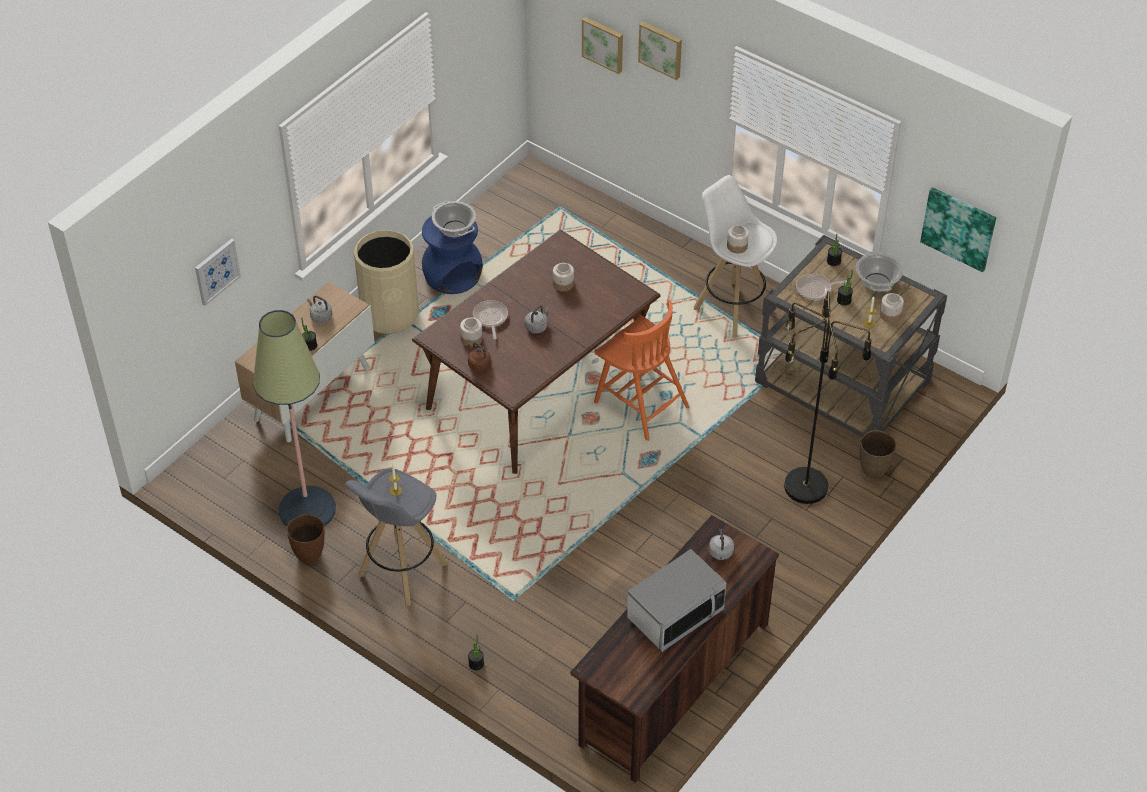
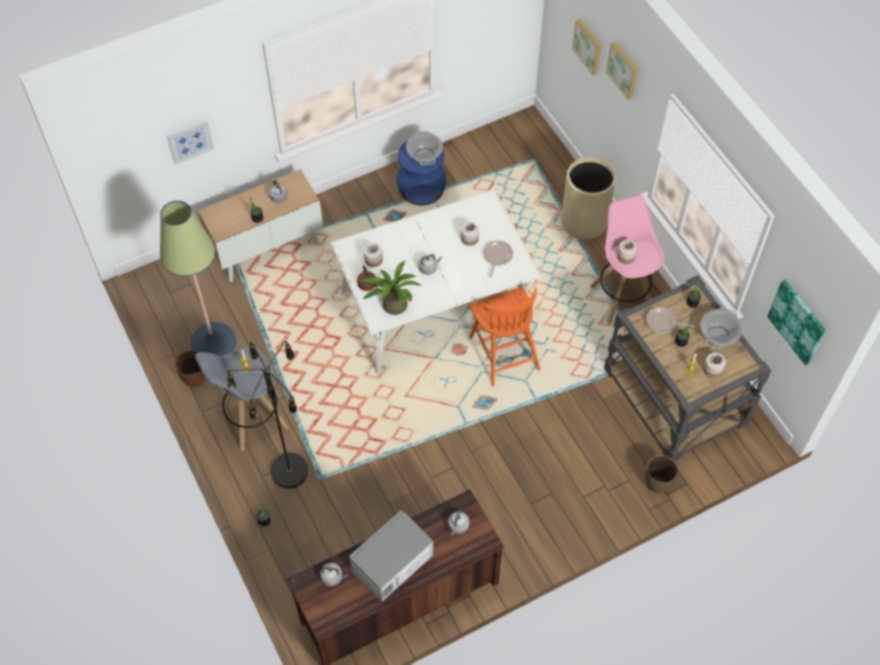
camera: 25 degrees right, 10 degrees up
(390, 314) = (358, 204): beige trash can -> beige trash can (584, 221)
(490, 318) = (397, 247): frying pan -> frying pan (497, 257)
(518, 374) = (392, 304): none -> potted plant
(539, 385) = (435, 306): brown dining table -> white dining table
(619, 650) = (333, 577): none -> grey kettle
(675, 614) = (392, 564): microwave -> microwave turned 150 degrees clockwise
(732, 307) = (621, 296): white stool -> pink stool
(804, 487) = (593, 476): floor lamp -> floor lamp (288, 471)

